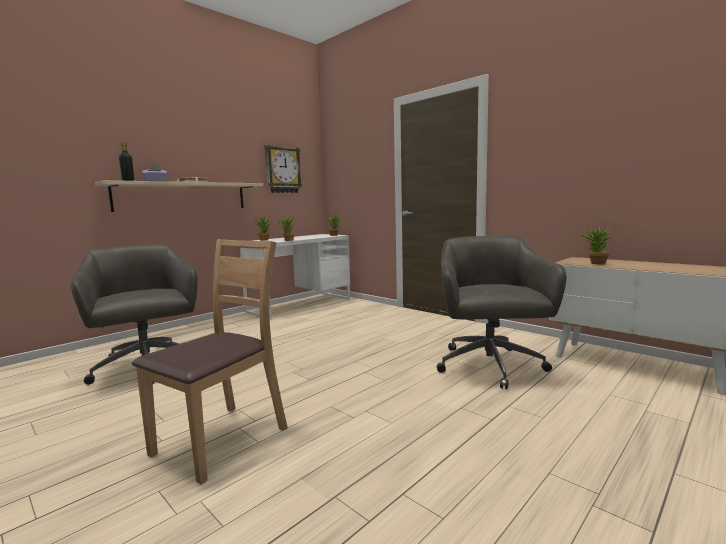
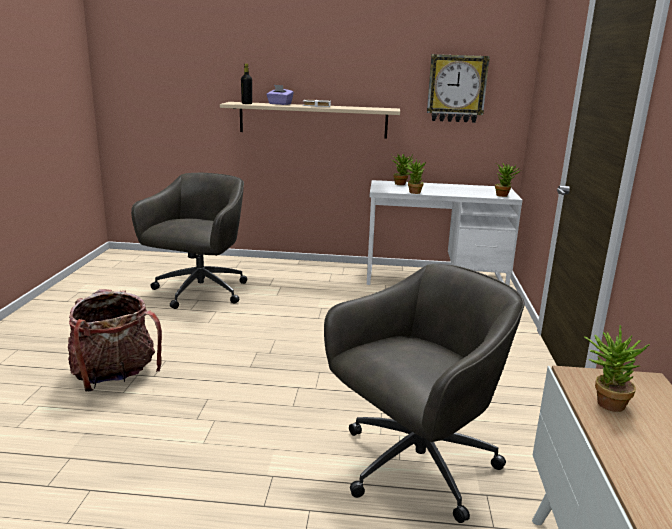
camera: 50 degrees right, 10 degrees up
(222, 440) = (115, 376): brown chair -> backpack

